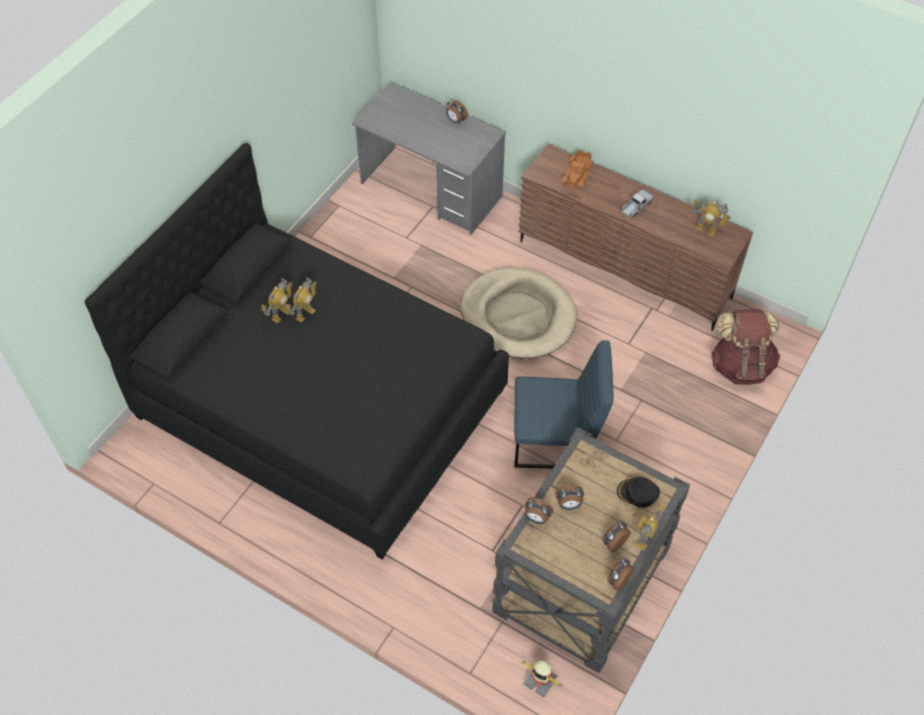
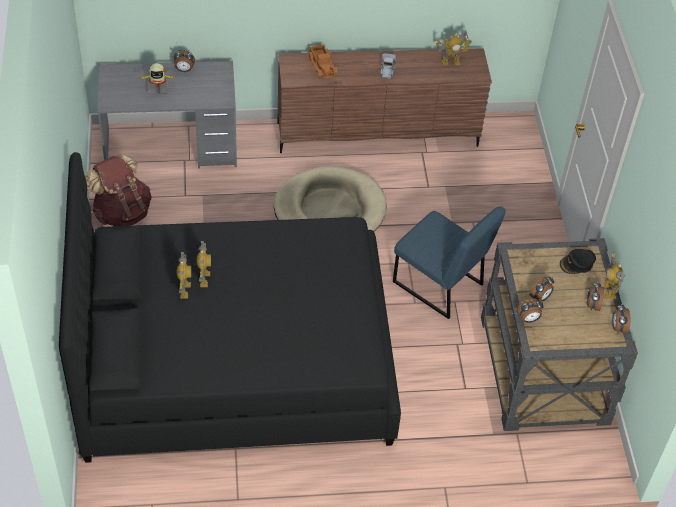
camera: 40 degrees left, 5 degrees down
(540, 680) = (577, 455): toy robot -> toy robot (158, 87)
(556, 441) = (439, 285): blue chair -> blue chair turned 75 degrees clockwise
(740, 365) = (518, 161): brown backpack -> brown backpack (121, 212)

